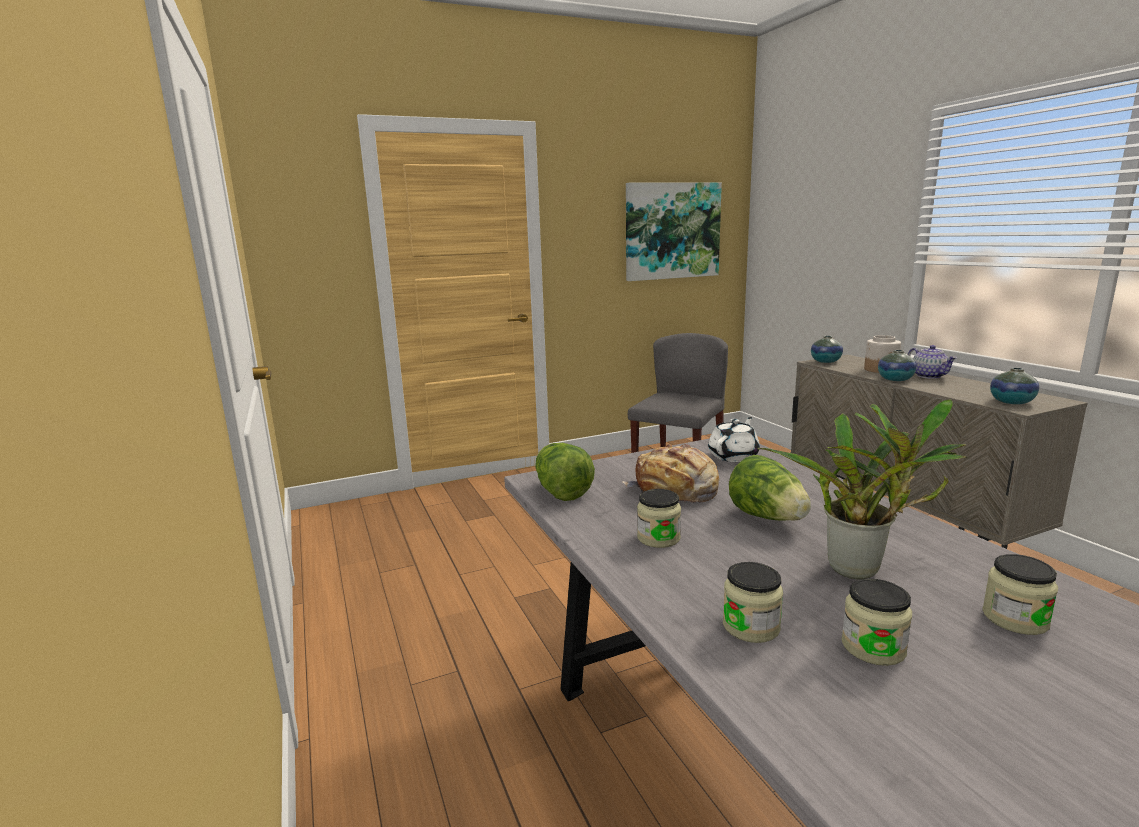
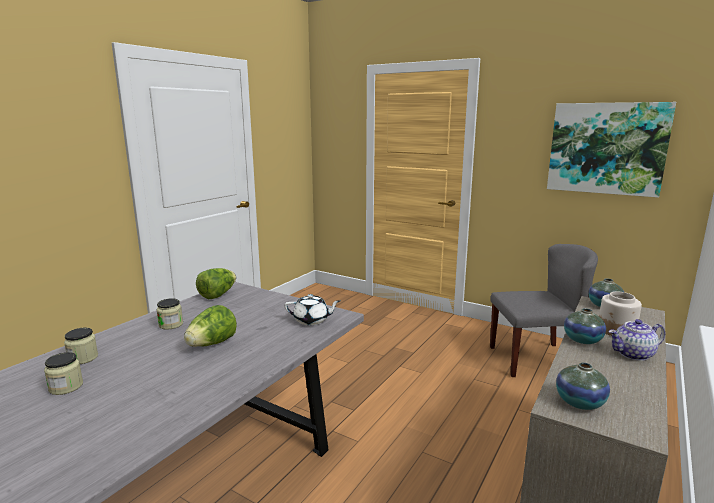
camera: 55 degrees right, 0 degrees up
(675, 491) = (237, 317): bread -> none
(861, 569) = (150, 376): potted plant -> none
(929, 376) = (633, 354): teapot -> teapot turned 45 degrees clockwise
(1015, 619) = (100, 424): jar -> none

